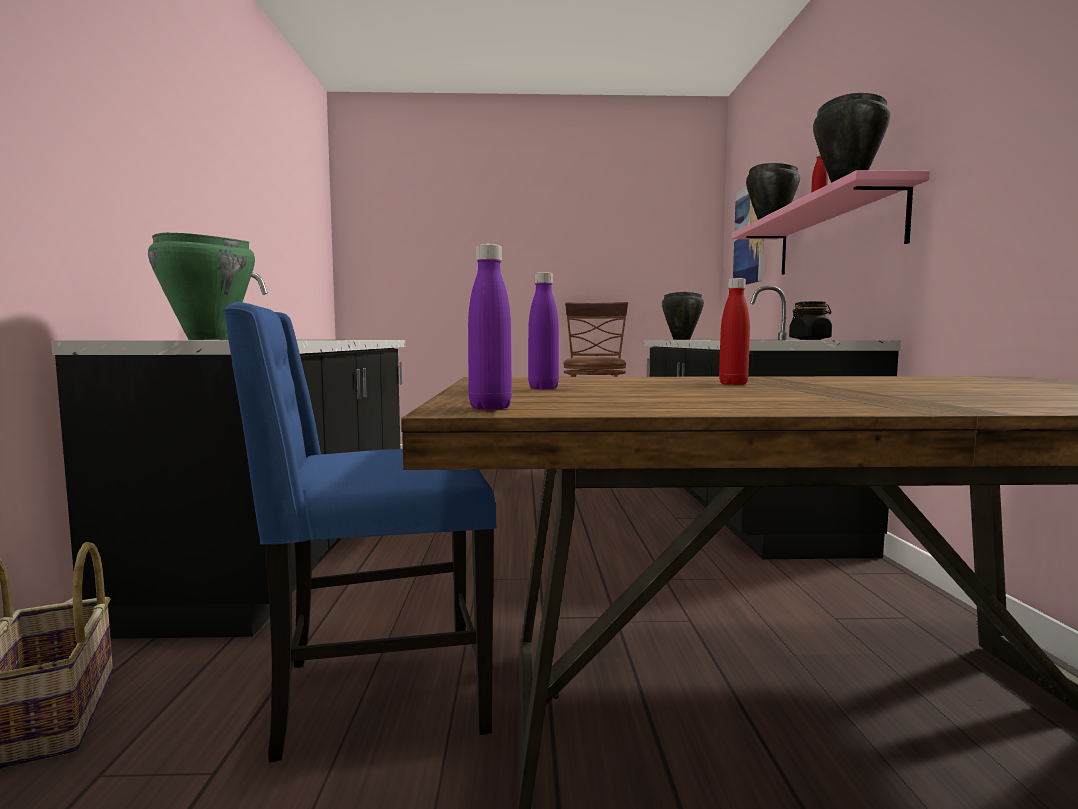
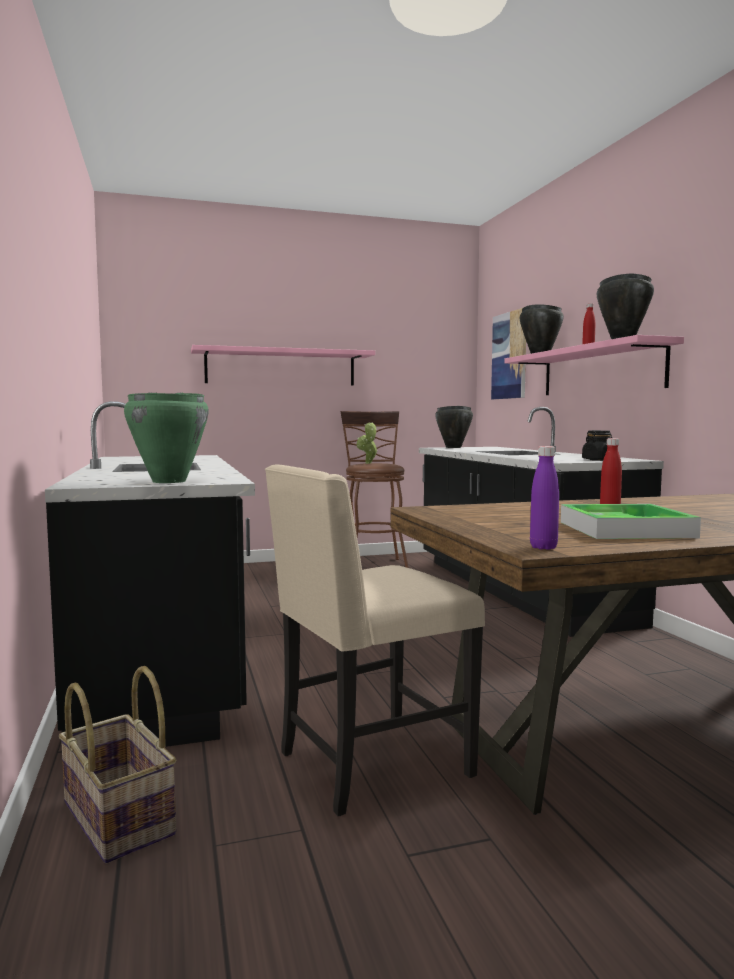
camera: 15 degrees left, 0 degrees up
(377, 694) = (370, 765): blue chair -> beige chair
(505, 258) = (281, 367): none -> pink shelf
(543, 388) = (504, 522): purple bottle -> none
(587, 356) = (368, 463): none -> potted plant
(692, 397) = (625, 529): none -> tray

